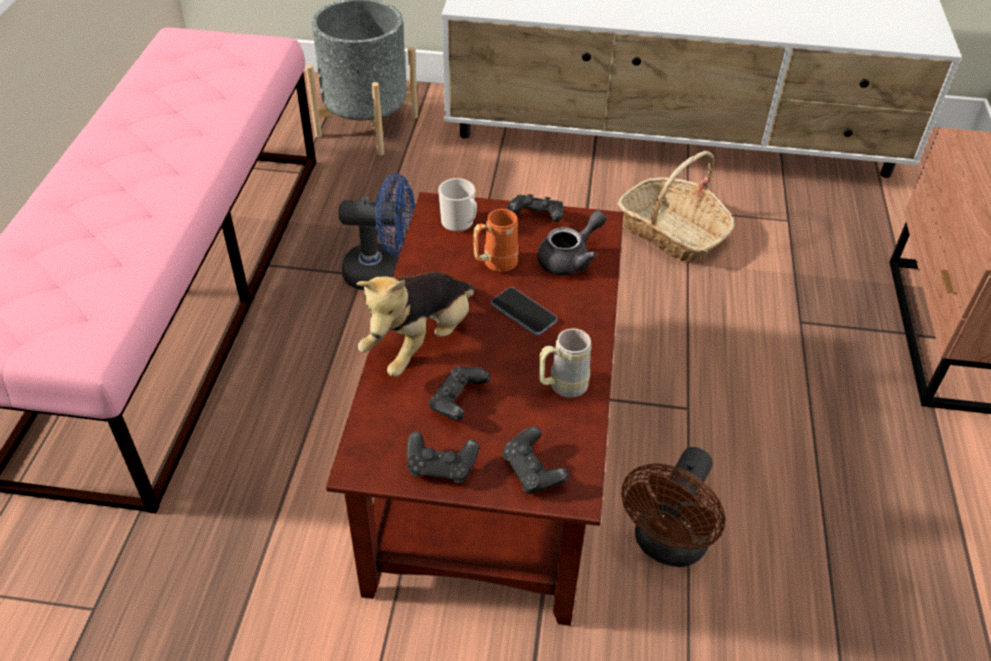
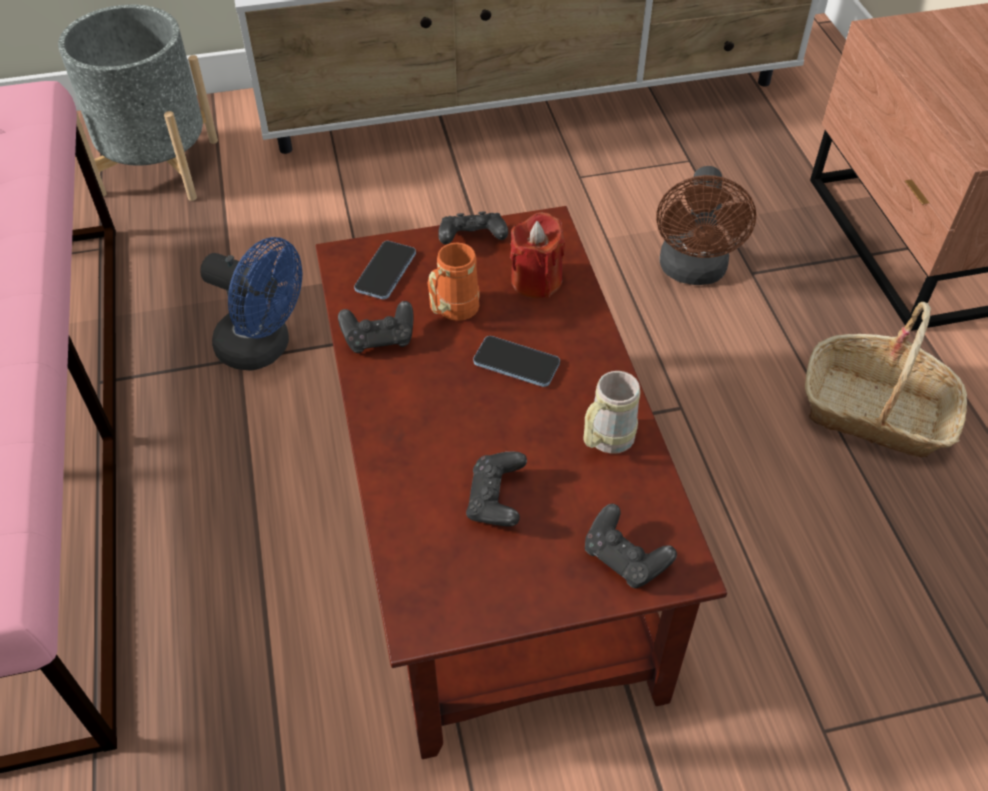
camera: 20 degrees left, 5 degrees up
(382, 272) = (264, 348): blue fan -> blue fan turned 45 degrees clockwise
(420, 342) = (414, 438): plush toy -> none
(441, 467) = (518, 589): black game controller -> black game controller (379, 338)
(460, 223) = (385, 272): mug -> phone
(570, 259) = (536, 280): grey teapot -> red candle
(667, 545) = (729, 573): brown fan -> brown fan (693, 272)
(672, 232) = (574, 207): basket -> basket (875, 412)

